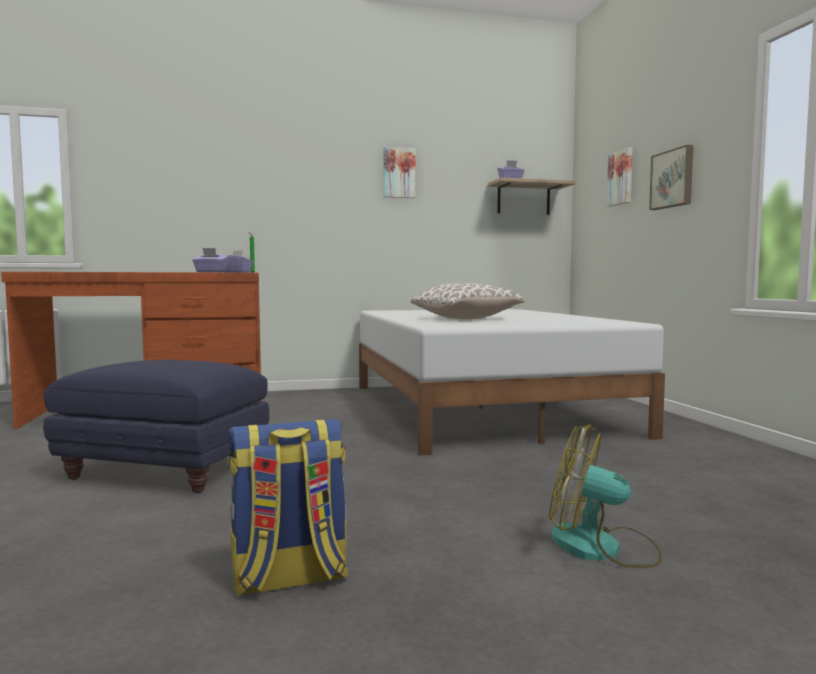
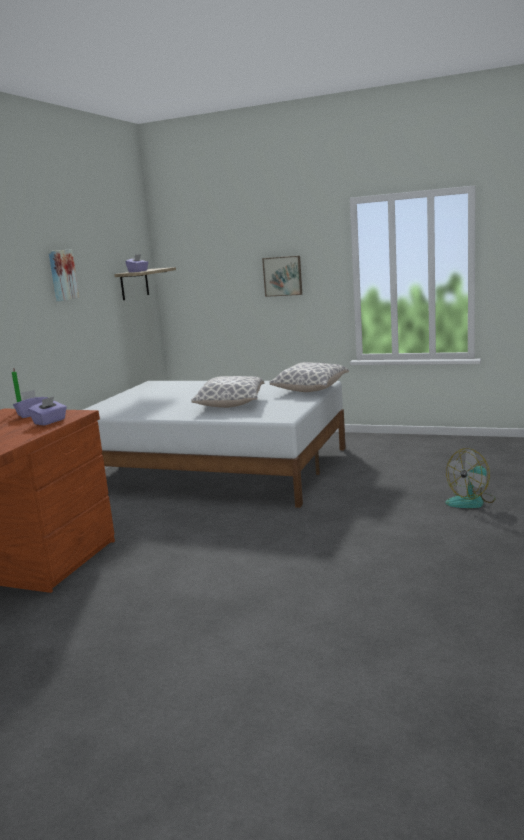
camera: 55 degrees left, 10 degrees up
(163, 470) = (230, 591): blue ottoman -> none
(289, 578) = (454, 568): backpack -> none
(584, 323) = (310, 390): none -> pillow
(621, 177) = (224, 268): picture -> none

